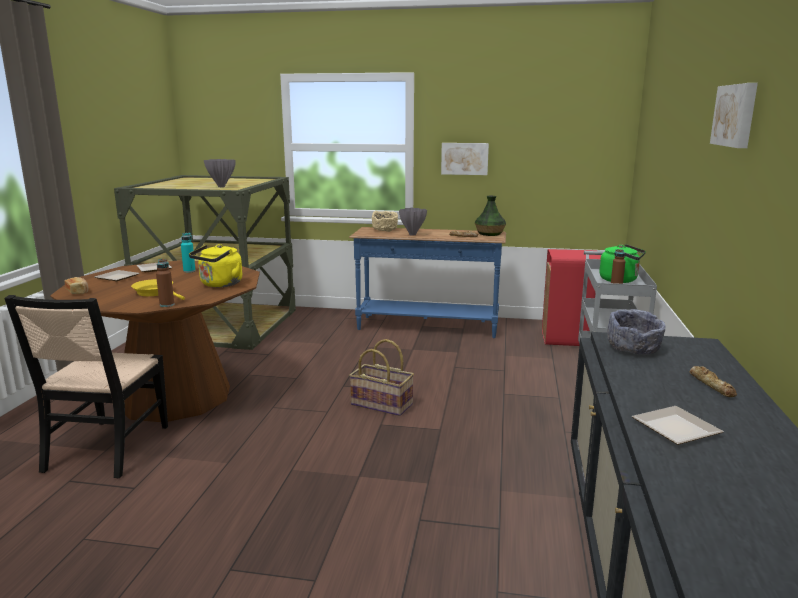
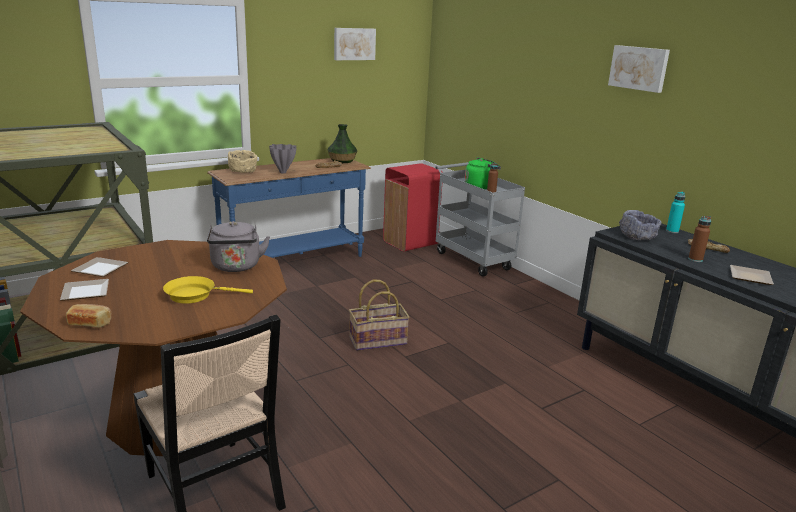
camera: 45 degrees left, 5 degrees up
(167, 305) = (249, 303): brown bottle -> brown bottle (695, 259)
(189, 271) = (153, 261): turquoise bottle -> turquoise bottle (672, 231)
(219, 284) = (236, 267): yellow kettle -> grey kettle
(220, 187) = (80, 146): grey vase -> none
(464, 158) = (298, 88): picture -> picture (354, 44)

